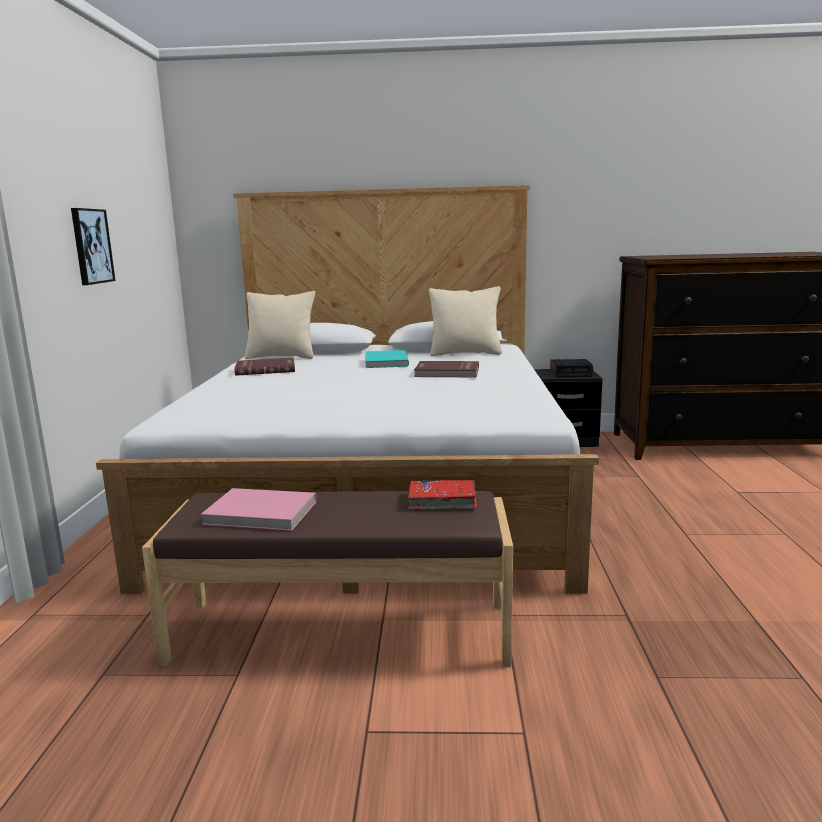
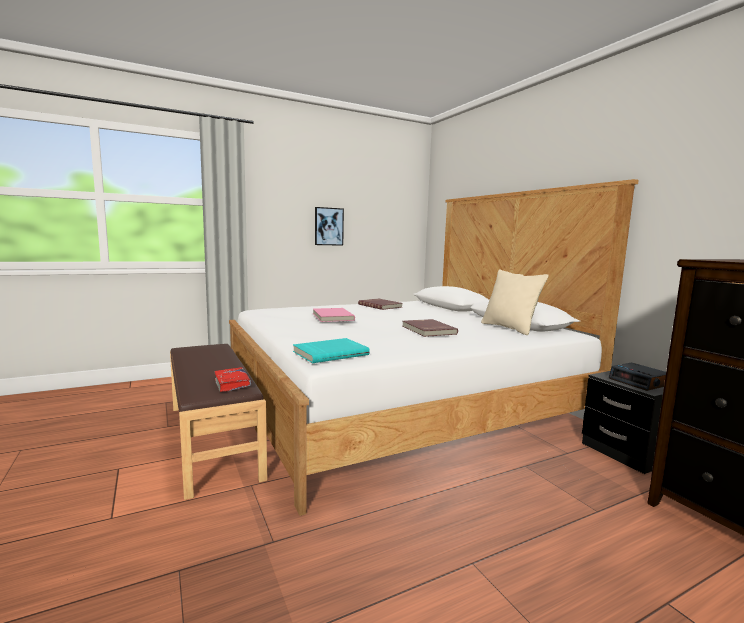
camera: 60 degrees right, 5 degrees down
(260, 514) = (200, 356): pink book -> pink book (332, 317)
(281, 357) = (419, 304): beige pillow -> none
(385, 362) = (440, 318): turquoise book -> turquoise book (330, 353)

